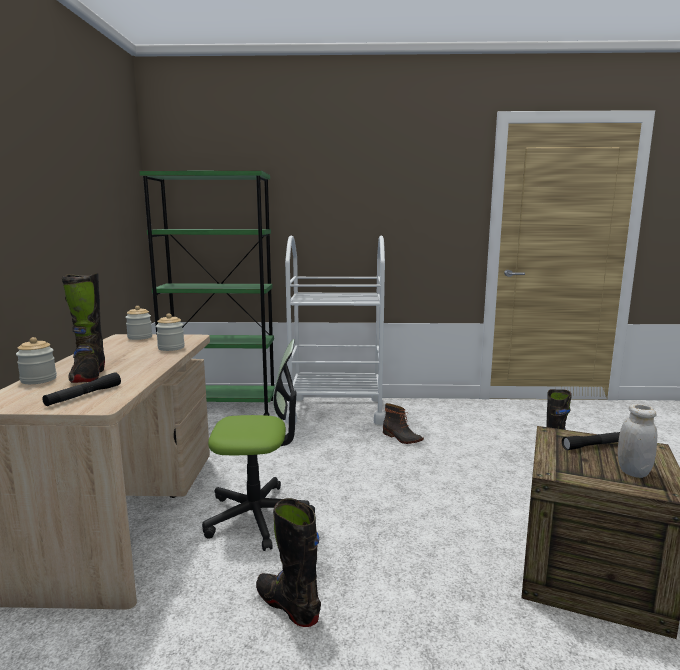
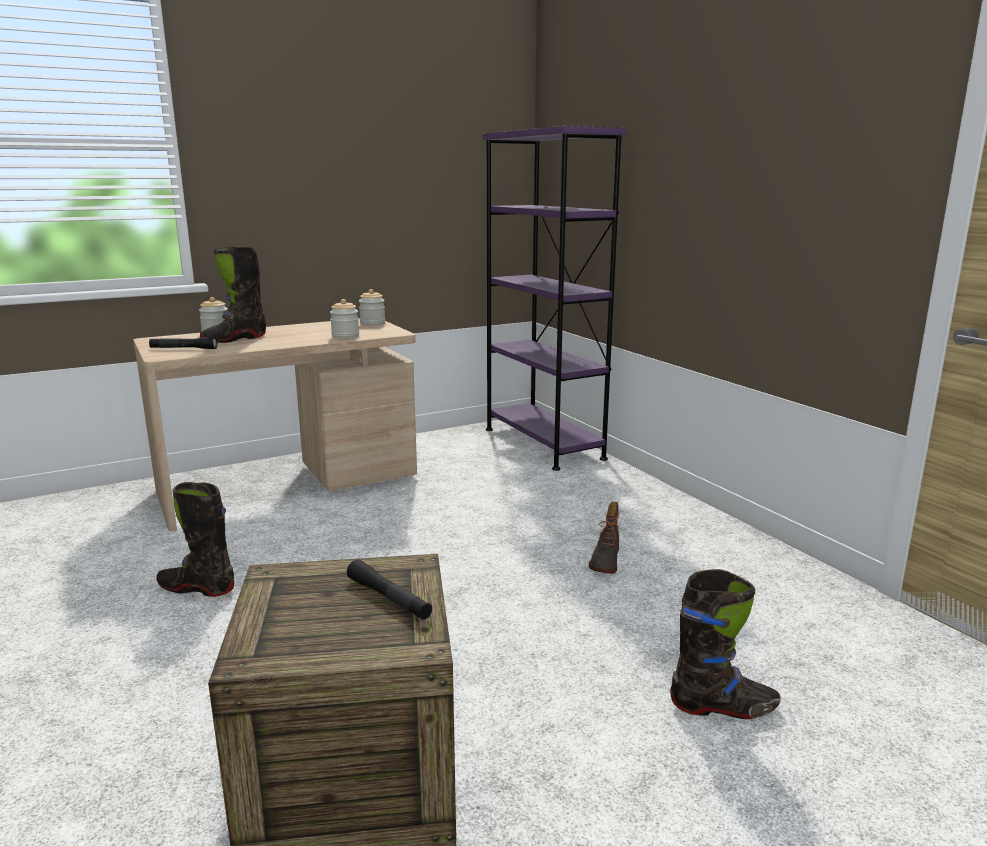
camera: 60 degrees right, 5 degrees up
(220, 406) = (543, 443): green bookcase -> purple bookcase
(258, 516) = (328, 533): office chair -> none
(288, 605) = (197, 588): black boot -> black boot turned 90 degrees counterclockwise
(336, 410) = (631, 499): white cart -> none
(633, 472) = (305, 630): white jar -> none

